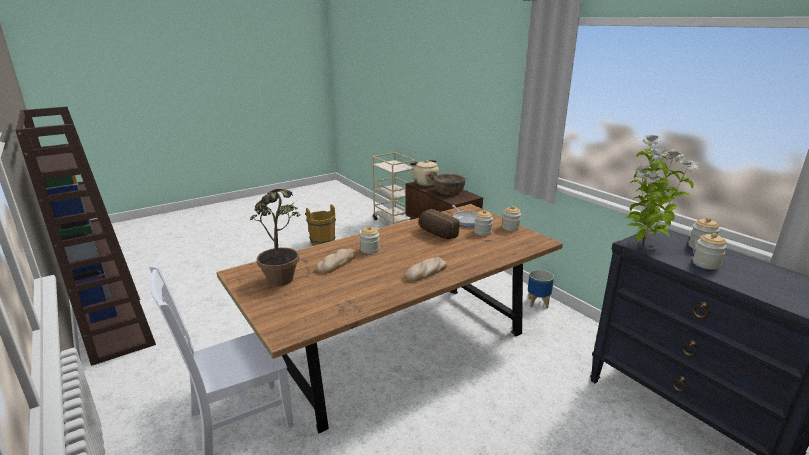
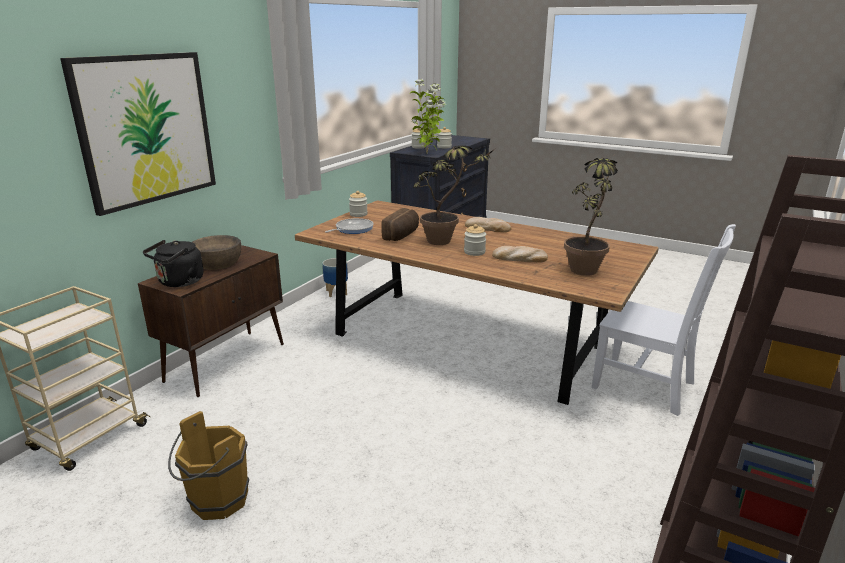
camera: 115 degrees left, 0 degrees up
(404, 246) = (447, 241): none -> potted plant
(424, 183) = (179, 282): beige kettle -> black kettle
(456, 101) = (146, 129): none -> picture
(482, 232) = (380, 221): jar -> none

